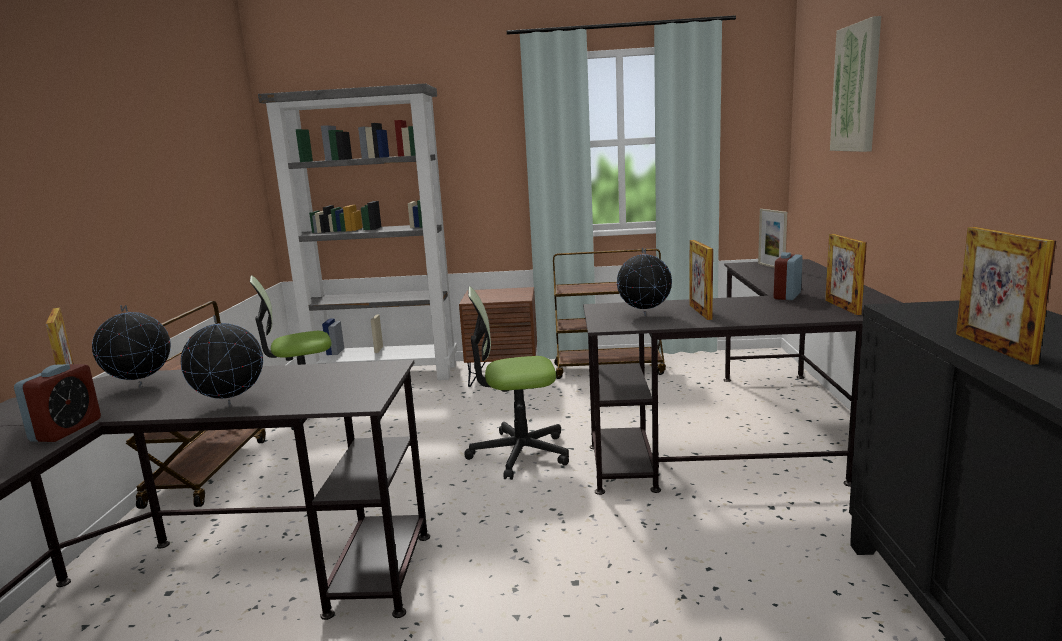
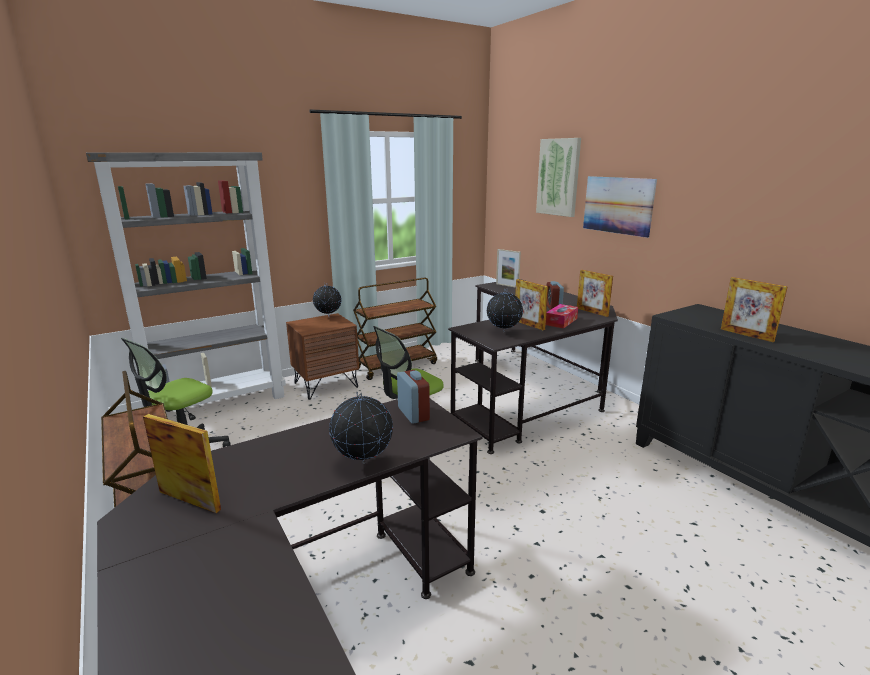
camera: 35 degrees left, 5 degrees up
(66, 430) = (257, 527): alarm clock -> alarm clock (413, 414)
(141, 387) = (233, 469): globe -> globe (328, 317)
(760, 313) = (561, 321): none -> tissue box
(919, 122) = (617, 205): none -> picture

